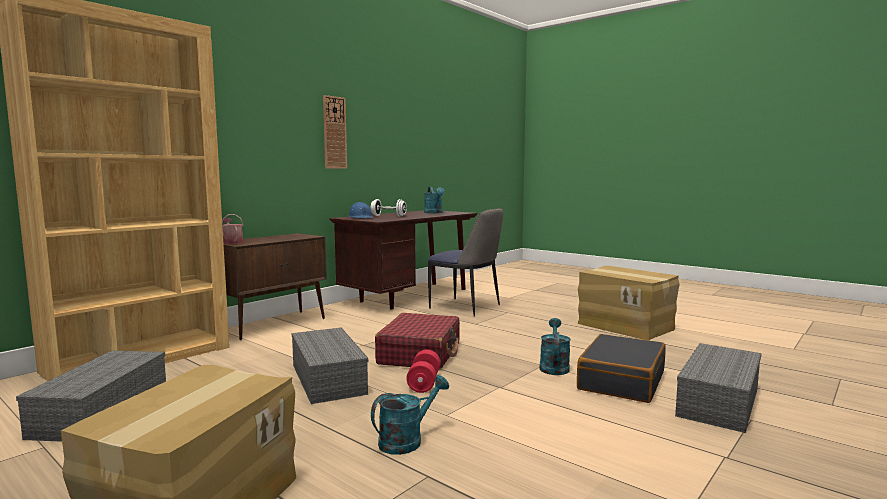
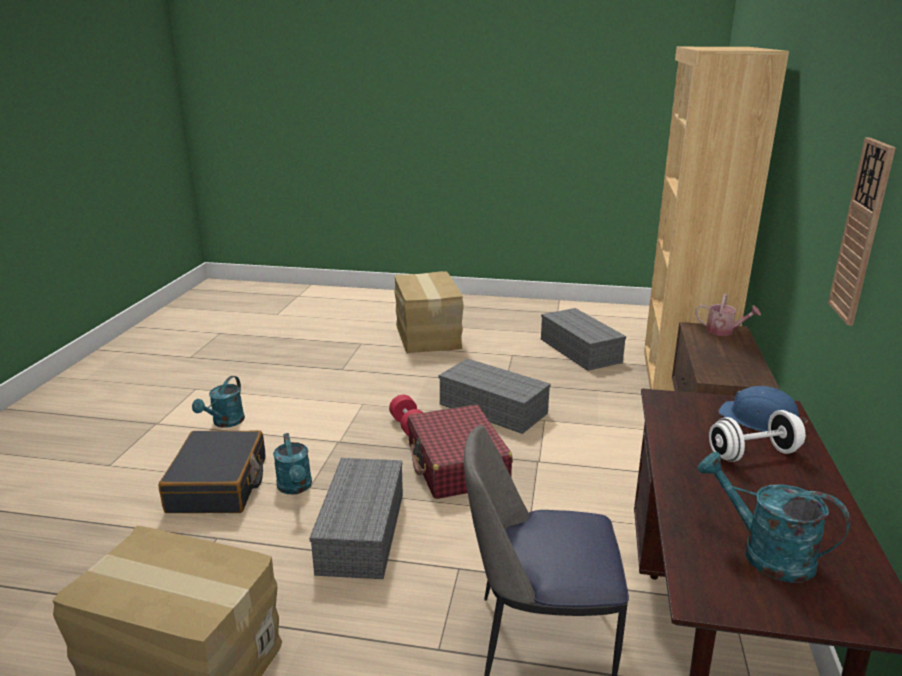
camera: 150 degrees right, 15 degrees up
(407, 440) = (371, 382): turquoise watering can -> turquoise watering can (225, 423)
(717, 401) = (125, 482): grey storage box -> grey storage box (363, 533)

